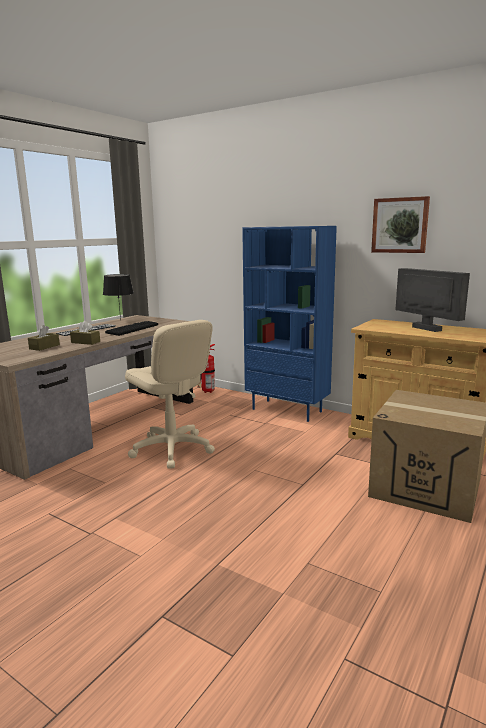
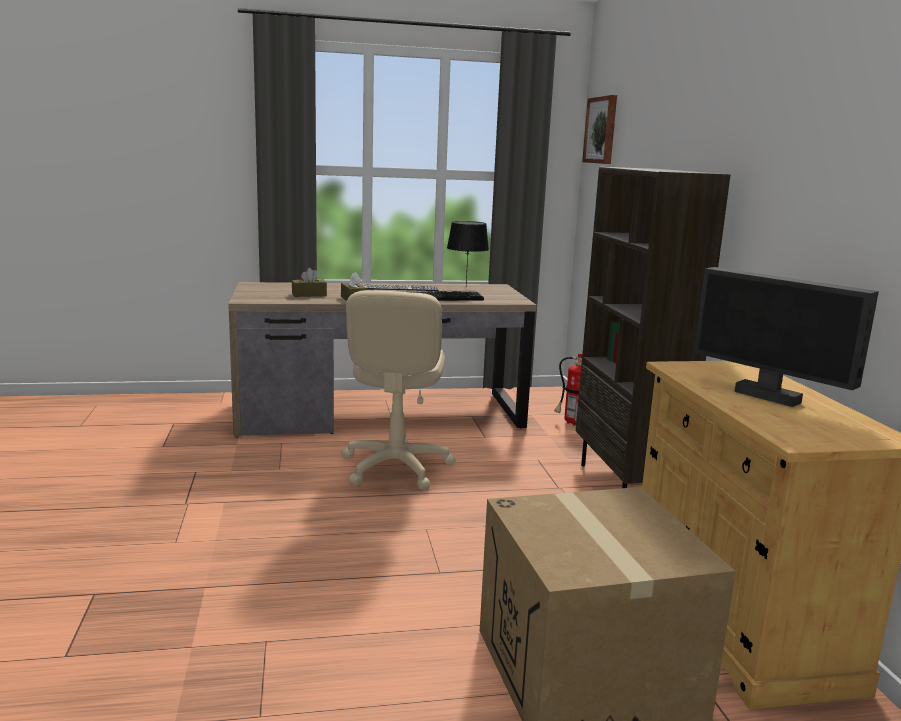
camera: 45 degrees right, 0 degrees up
(287, 410) = (626, 486): blue bookcase -> brown bookcase
(400, 225) = (814, 182): picture -> picture (601, 130)
(425, 329) = (768, 396): monitor -> monitor turned 120 degrees clockwise

